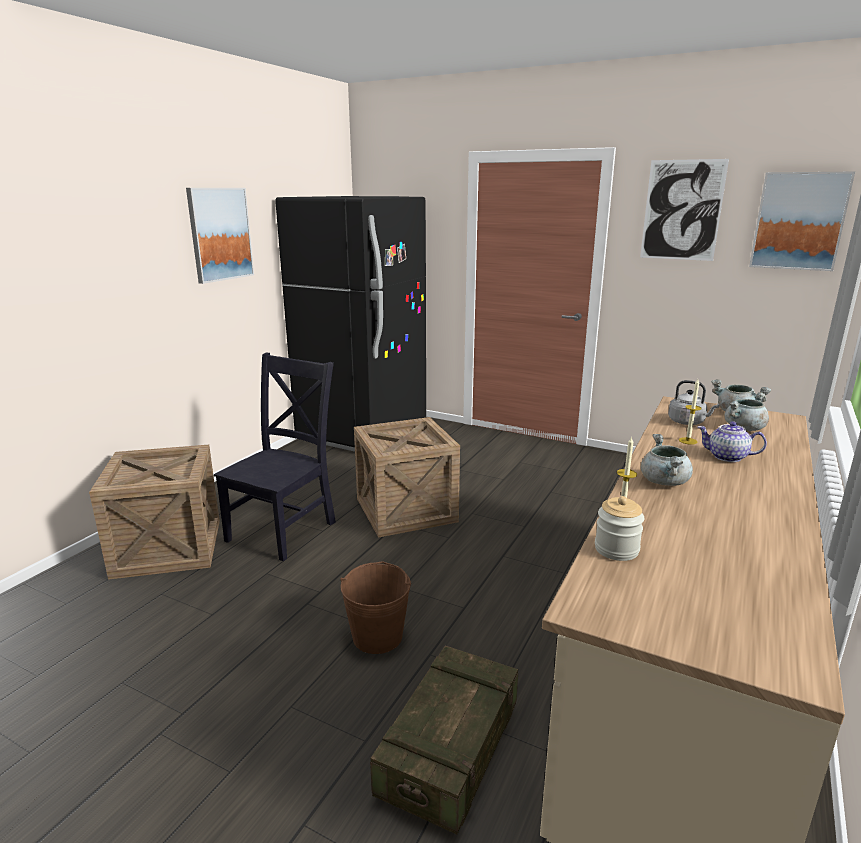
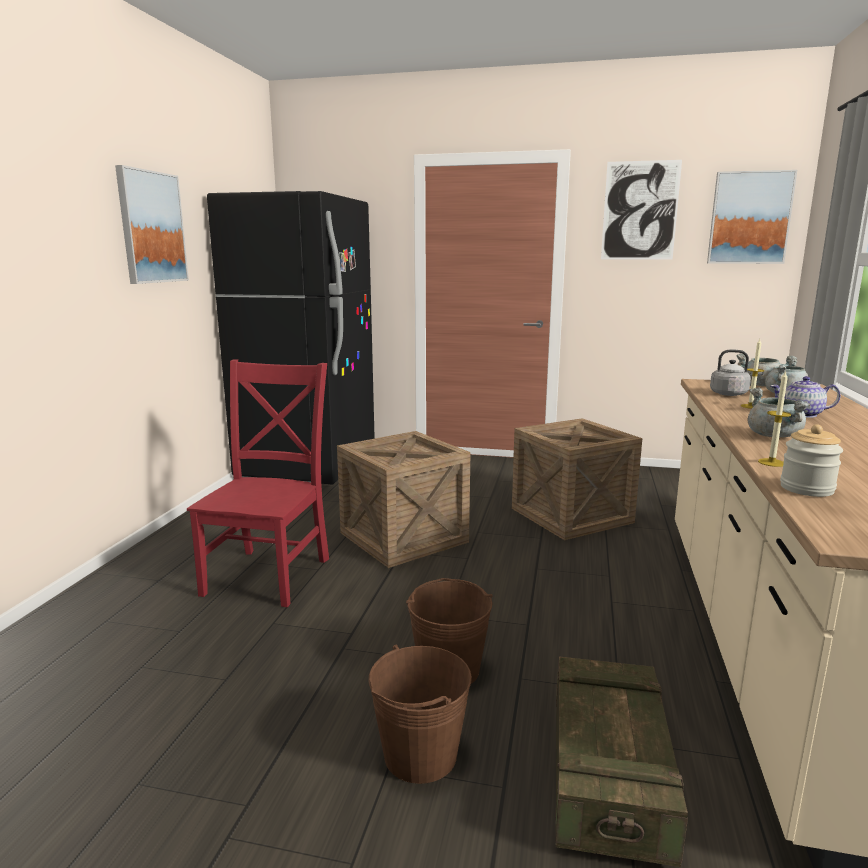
camera: 15 degrees left, 5 degrees down
(168, 547) = (124, 613): crate -> crate (571, 515)
(285, 529) = (270, 573): black chair -> red chair
(318, 702) = (420, 755): none -> brown bucket

